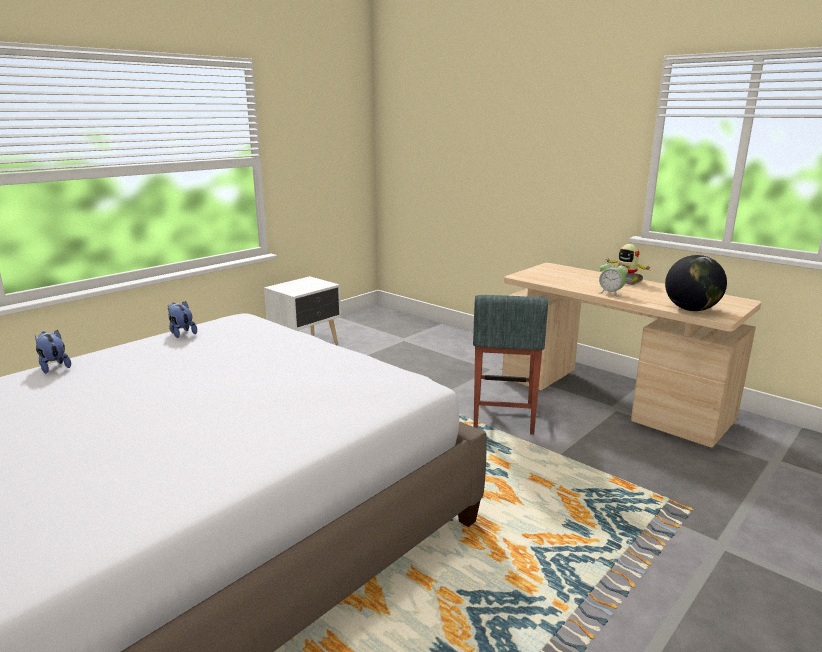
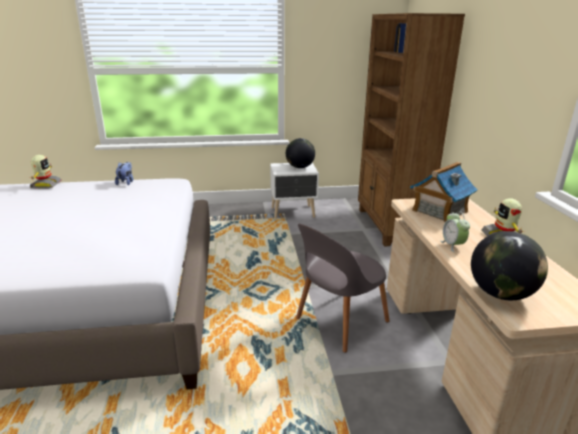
camera: 40 degrees right, 5 degrees up
(54, 367) = (45, 185): plush toy -> toy robot
(308, 283) = (300, 167): none -> globe
(422, 329) = (389, 226): none -> brown bookcase
(503, 417) = (339, 322): grey stool -> grey chair
(554, 275) = (439, 211): none -> toy house

